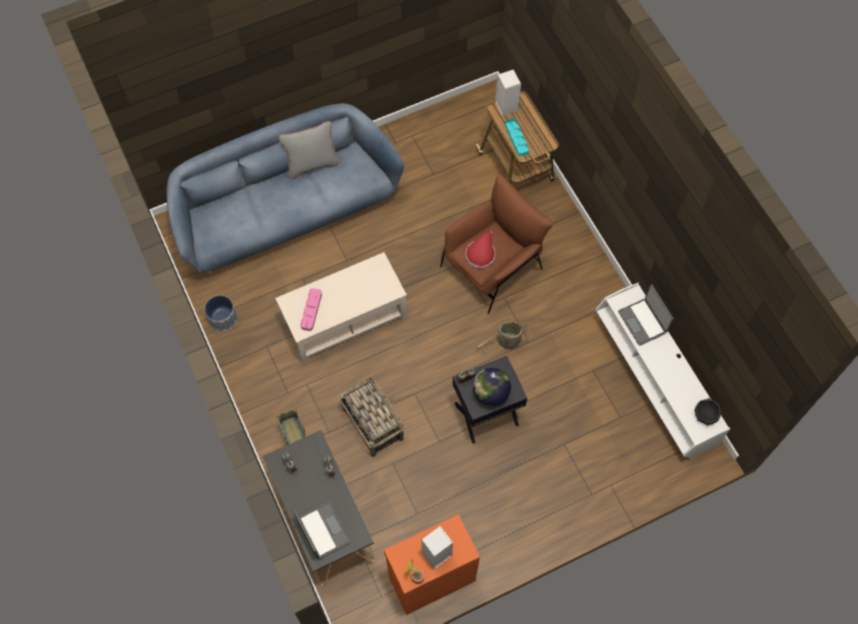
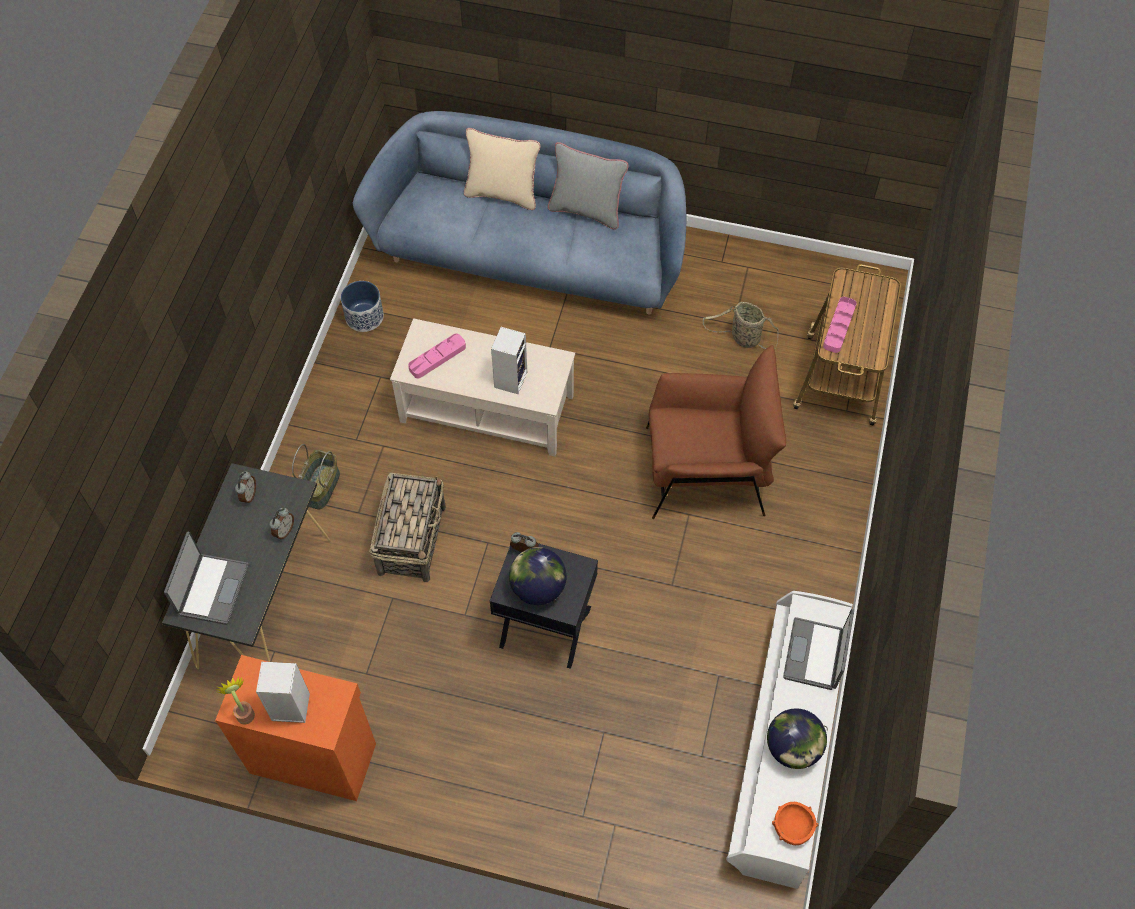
camera: 40 degrees right, 5 degrees down
(254, 188) = (502, 194): none -> beige pillow
(481, 253) = (686, 432): red hat -> none
(505, 105) = (860, 282): speaker -> speaker (510, 378)
(507, 342) = (645, 566): basket -> basket (743, 338)
(516, 138) = (839, 327): turquoise tray -> pink tray
(673, 377) = (792, 748): none -> globe
(705, 414) = (793, 827): black bowl -> orange bowl

